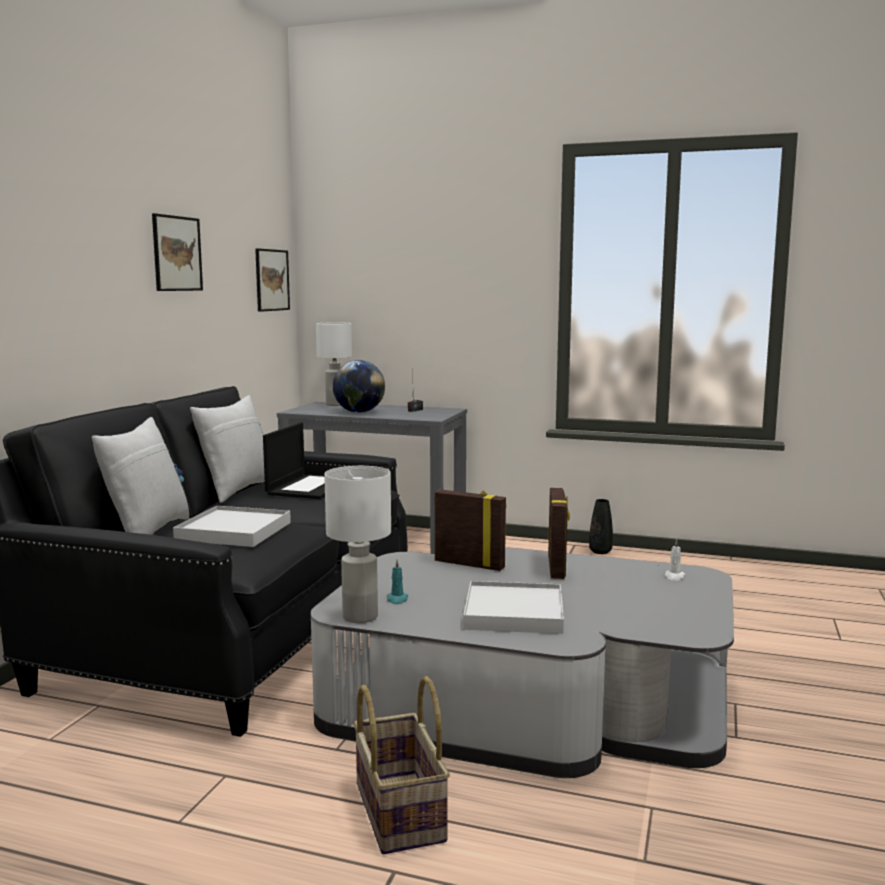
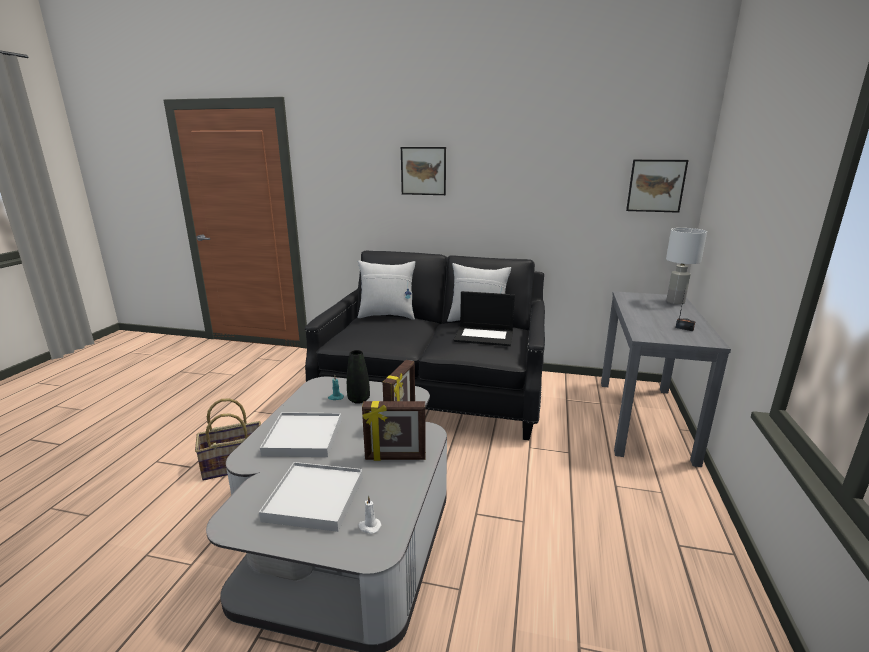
camera: 85 degrees right, 10 degrees up
(177, 253) = (526, 166): picture -> picture (423, 171)
(234, 531) = (382, 330): white tray -> white tray (314, 499)
(359, 412) = (646, 311): globe -> none
(361, 617) = (311, 389): white table lamp -> none
(600, 551) = (726, 579): black vase -> black vase (359, 400)

